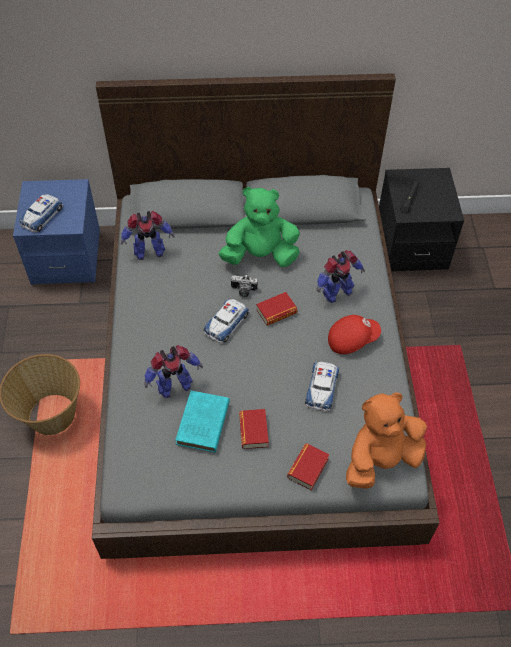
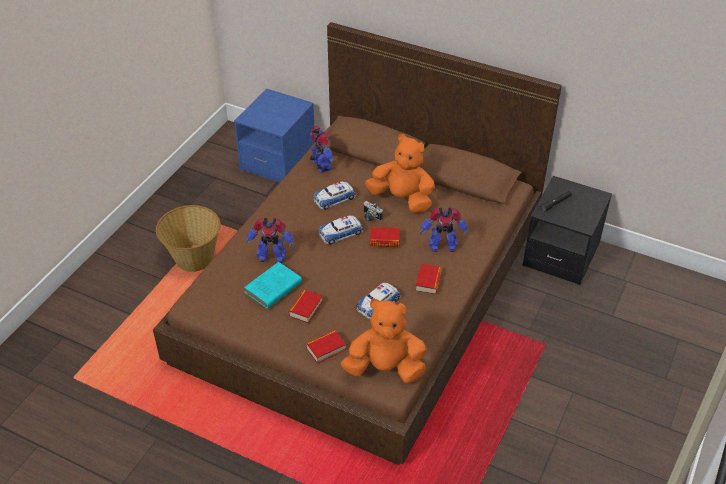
camera: 30 degrees right, 10 degrees down
(41, 216) = (262, 115): toy car -> toy car (334, 198)
(149, 251) = (321, 165): toy robot -> toy robot turned 135 degrees counterclockwise
(255, 365) = (364, 288): grey bed -> brown bed
(260, 256) = (402, 199): green plush toy -> orange plush toy
(352, 339) = (428, 281): red cap -> book

